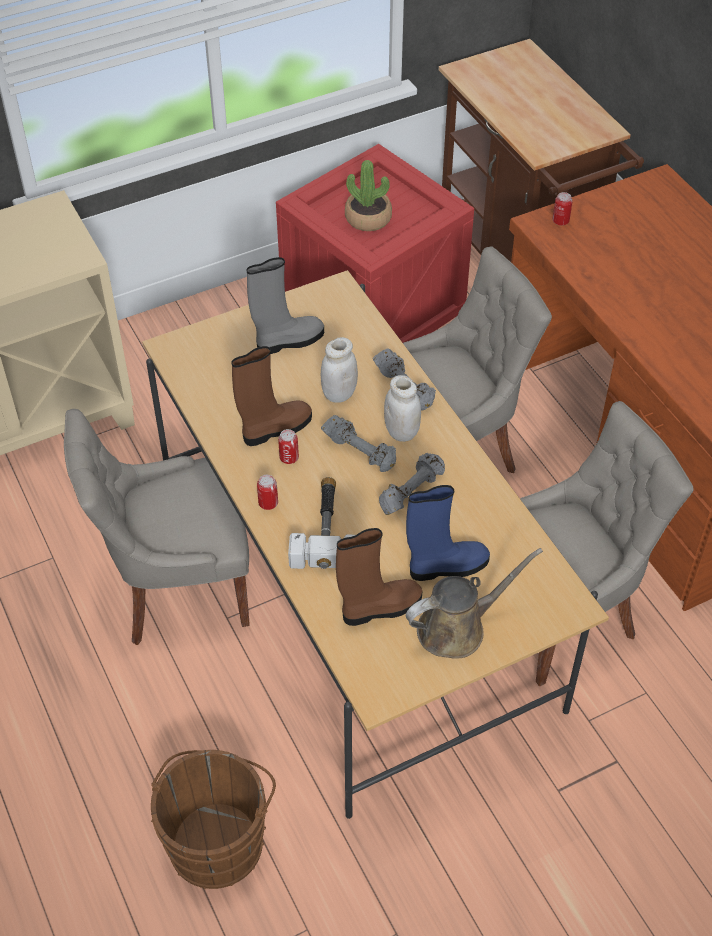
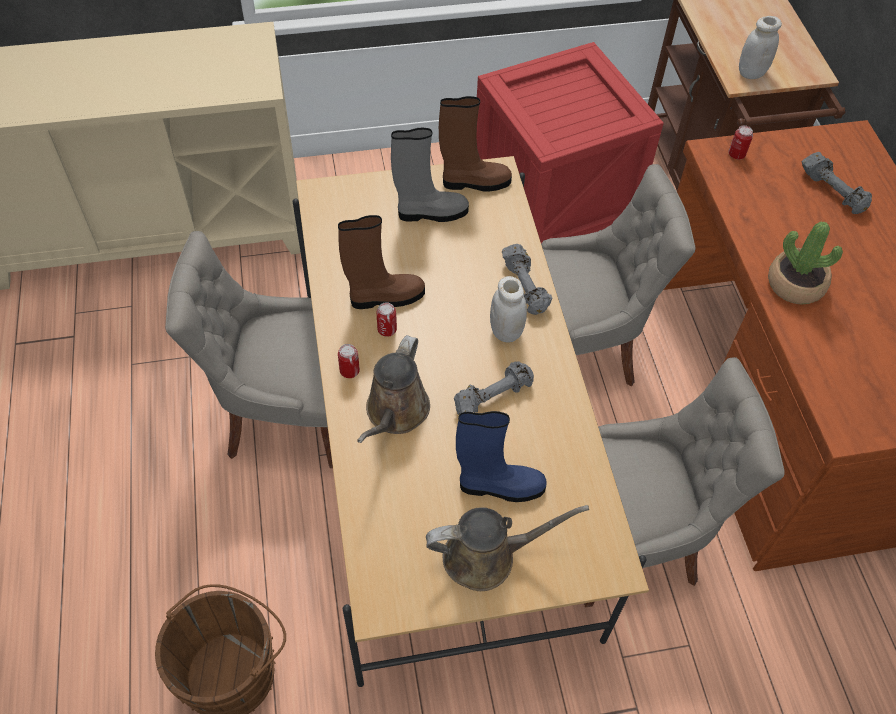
camera: 15 degrees right, 5 degrees up
(326, 529) = (395, 413): hammer -> brown watering can
(339, 394) = (459, 277): white jar -> white jar (751, 73)
(360, 451) = (458, 341): grey dumbbell -> grey dumbbell (832, 191)
(368, 218) = (559, 110): potted plant -> potted plant (795, 284)
(379, 608) = (415, 512): brown boot -> brown boot (474, 182)

